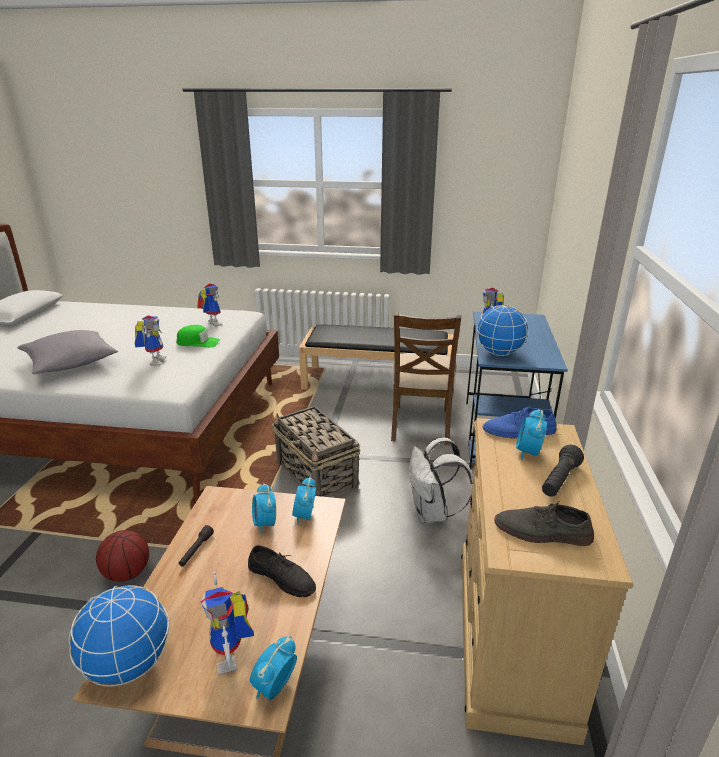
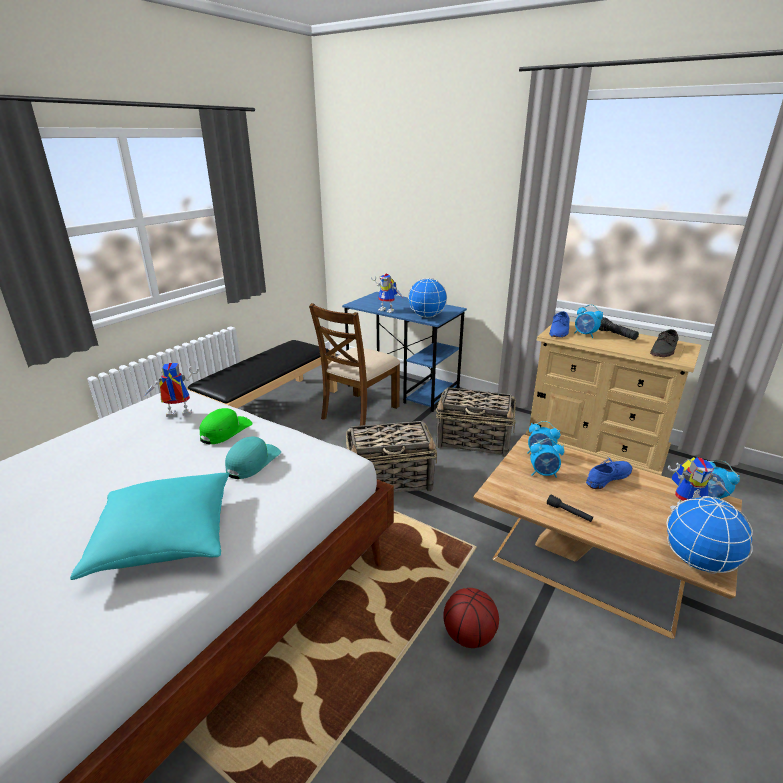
camera: 65 degrees left, 0 degrees up
(71, 363) = (165, 538): grey pillow -> turquoise pillow
(155, 360) = (252, 462): toy robot -> turquoise cap
(282, 577) = (608, 477): black shoe -> blue shoe
(420, 424) = (359, 412): brown chair -> brown chair turned 90 degrees clockwise
(432, 513) = (474, 441): white backpack -> basket

